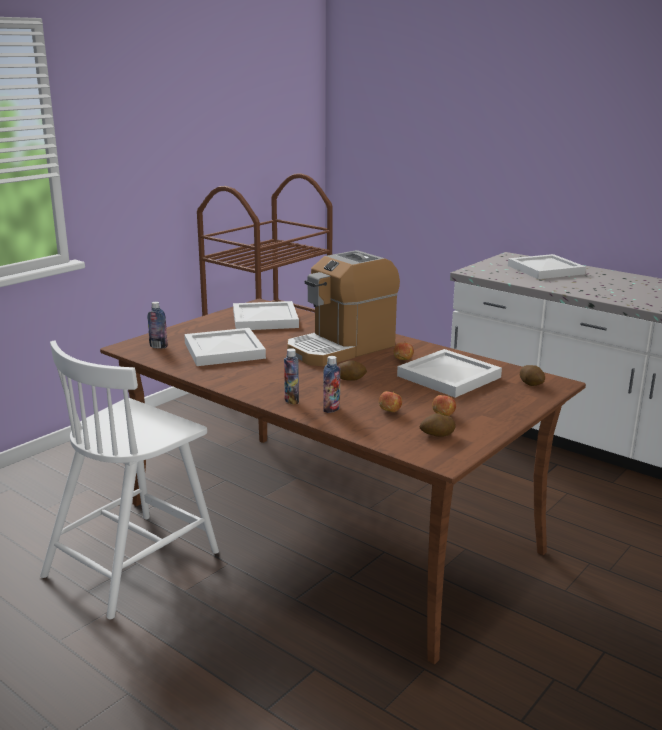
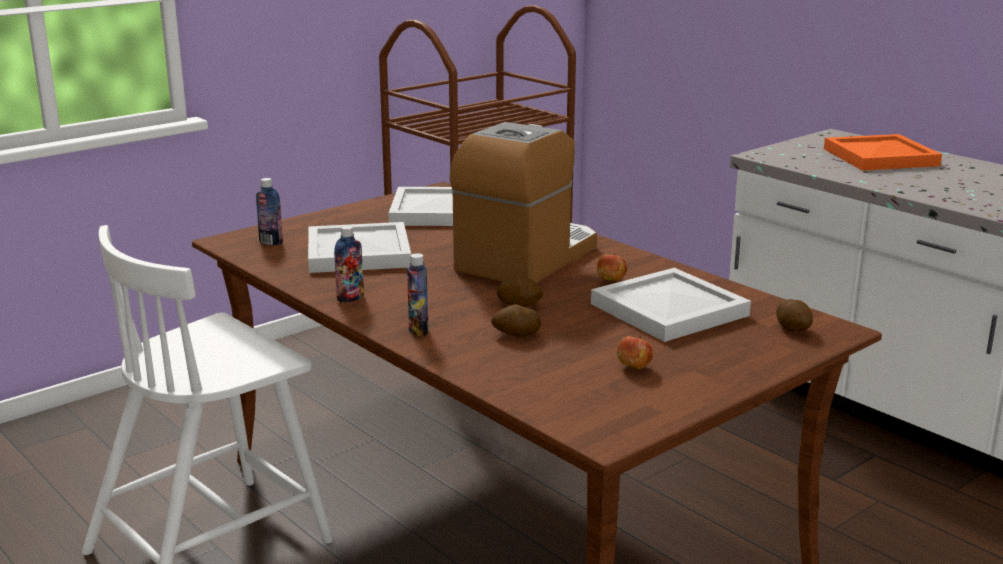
camera: 10 degrees right, 0 degrees up
(331, 409) = (470, 347): bottle -> bottle (350, 298)
(341, 348) = (527, 258): coffee machine -> coffee machine turned 150 degrees clockwise
(390, 411) = (555, 356): apple -> none
(437, 435) = (610, 397): potato -> potato (516, 334)
(546, 270) = (882, 157): white tray -> orange tray

